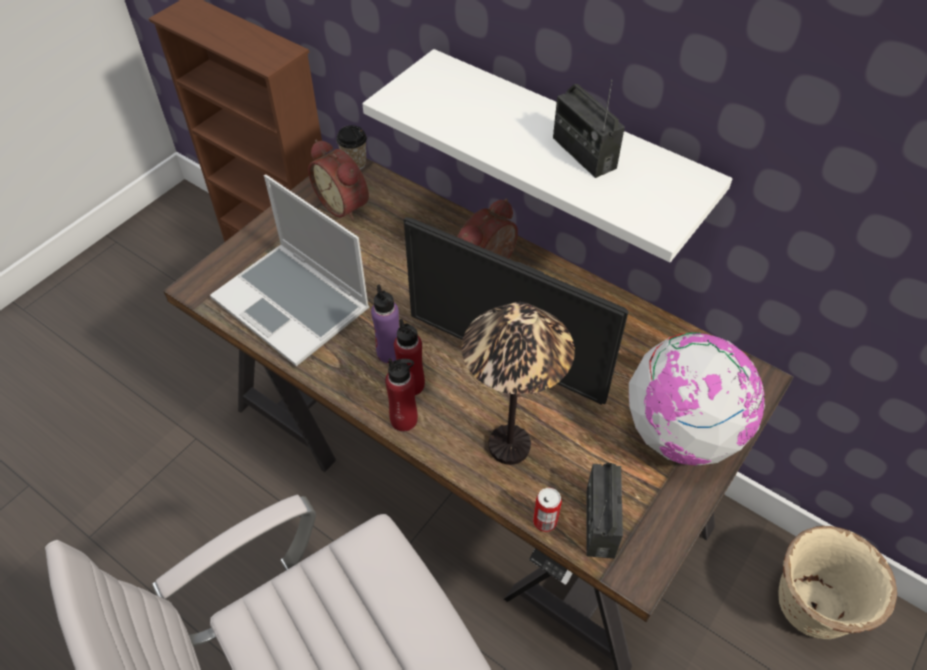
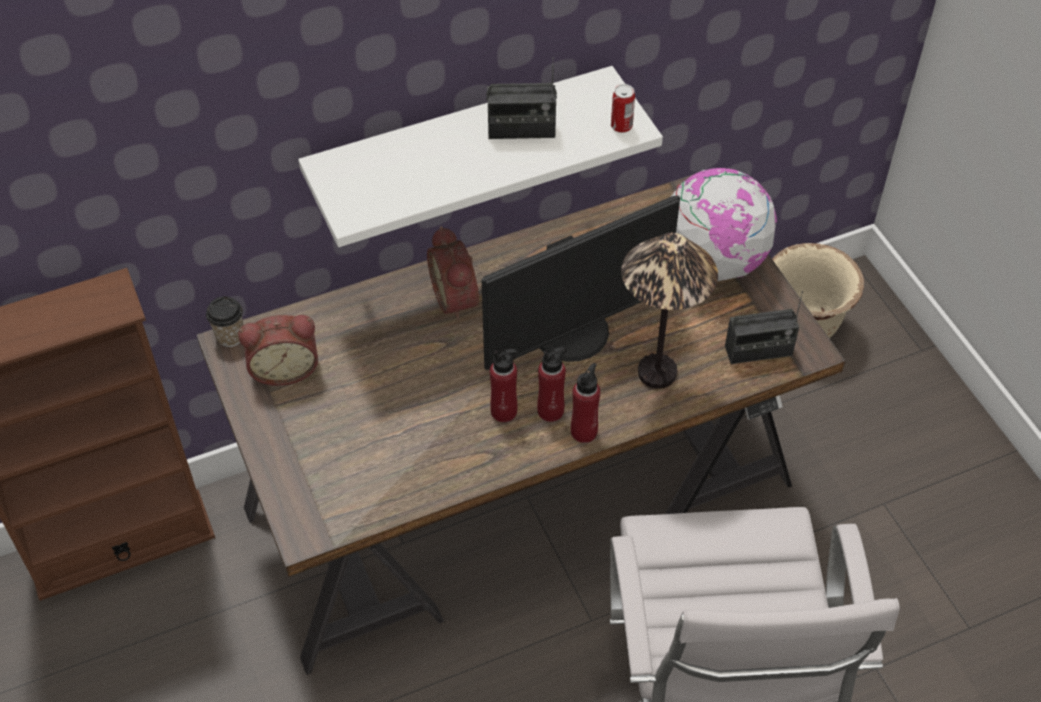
camera: 60 degrees left, 0 degrees up
(294, 305) = (391, 461): laptop -> none
(389, 353) = (504, 411): purple bottle -> red bottle
(545, 521) = (737, 383): can -> can (621, 126)
(599, 522) = (758, 351): radio -> radio turned 45 degrees counterclockwise

